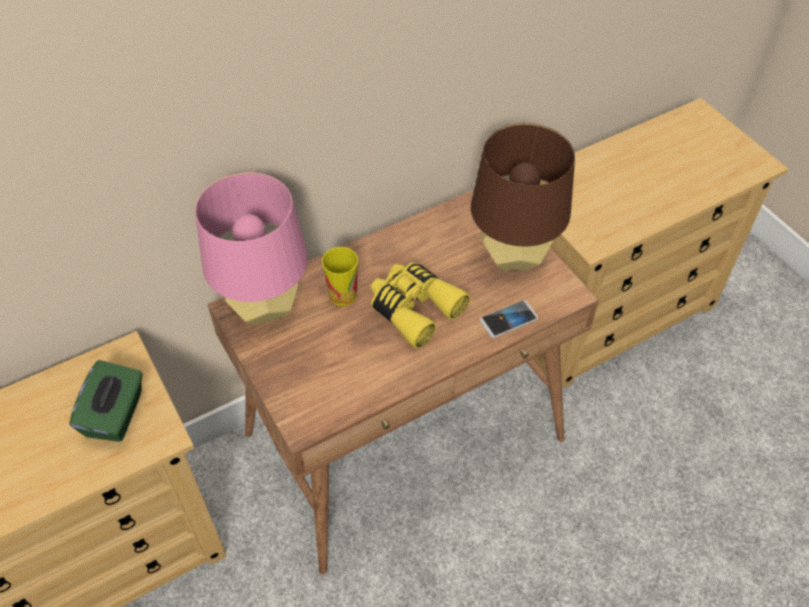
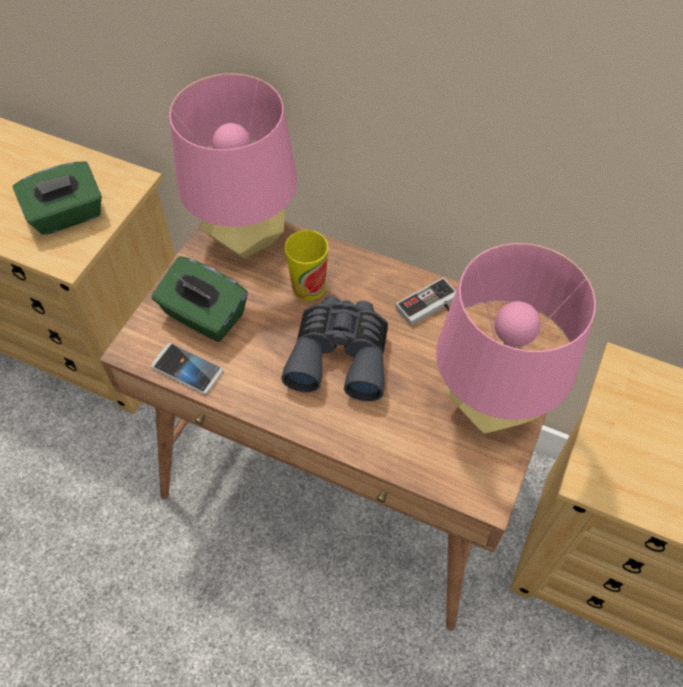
camera: 55 degrees right, 5 degrees up
(312, 368) = (204, 316): none -> green tissue box
(414, 308) = (340, 355): yellow binoculars -> grey binoculars
(418, 242) = (430, 308): none -> game controller
(508, 320) = (396, 451): phone -> phone (187, 369)
(513, 256) = (490, 405): brown table lamp -> pink table lamp

